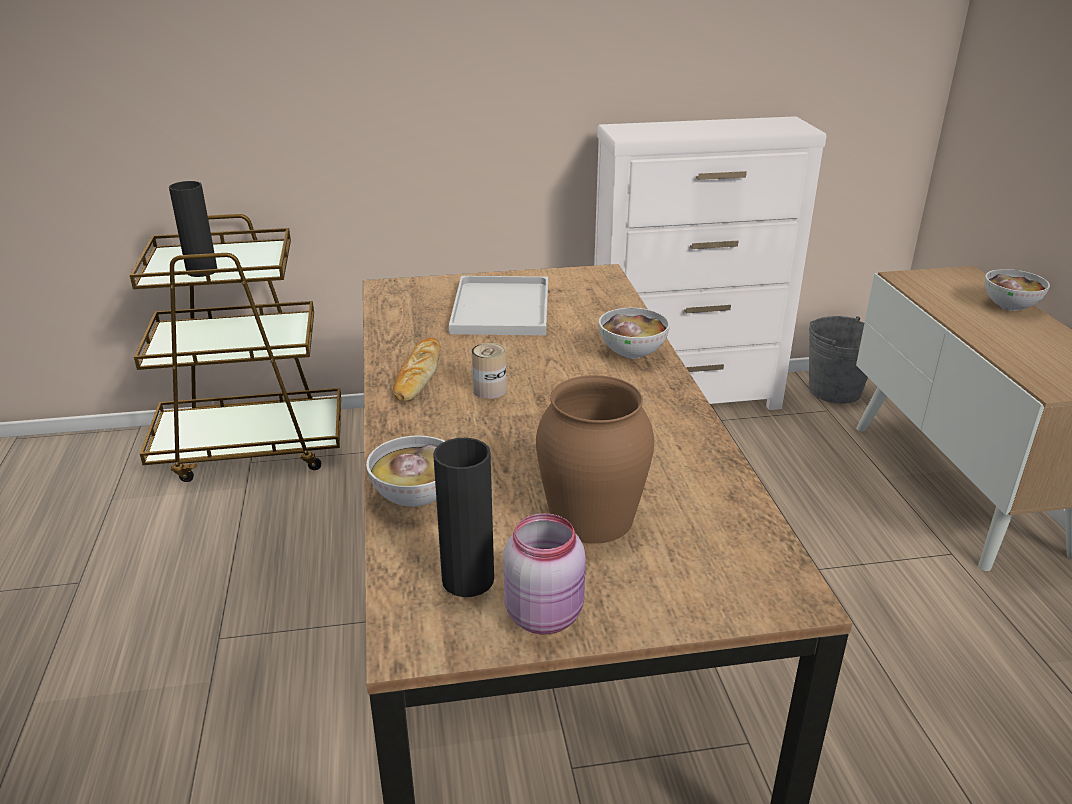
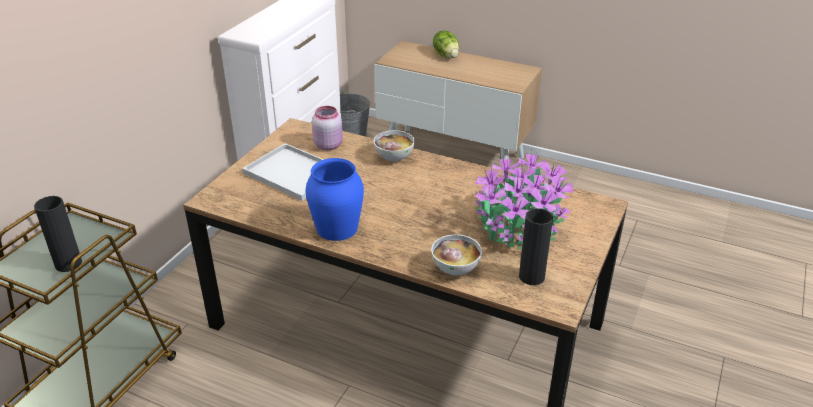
camera: 55 degrees left, 5 degrees up
(417, 375) = (337, 227): bread -> blue vase
(489, 390) = (380, 211): can -> none
(546, 614) = (570, 265): pink jar -> pink jar (328, 145)
(591, 516) = (516, 227): brown vase -> potted plant
(1010, 307) = (447, 55): bowl -> lettuce

